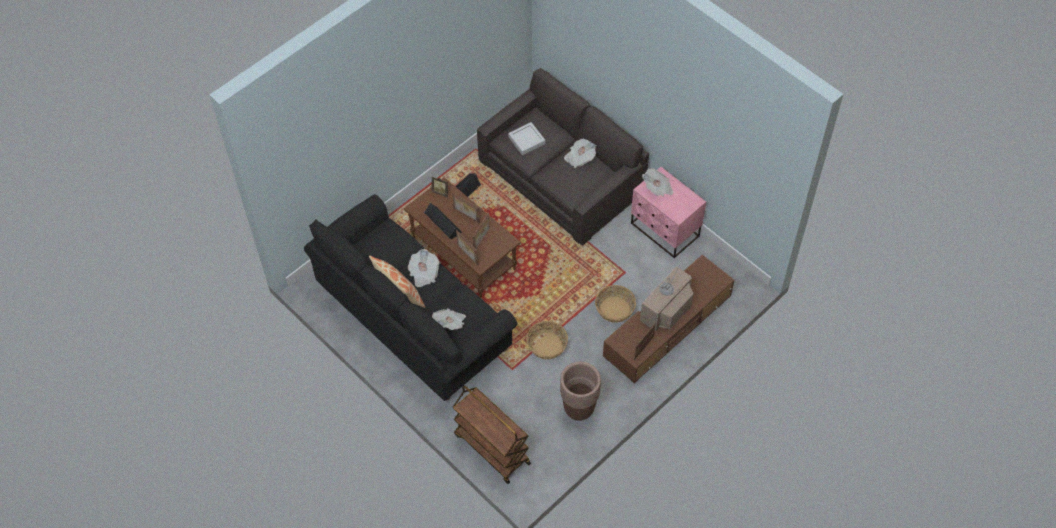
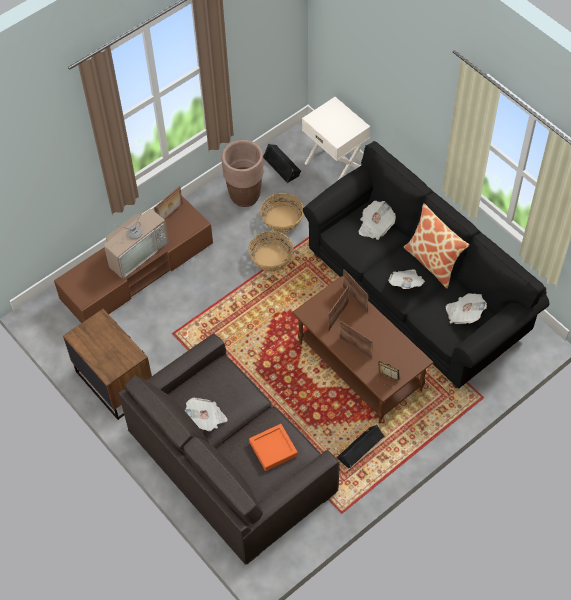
camera: 175 degrees left, 0 degrees up
(442, 224) = (385, 337): black speaker -> black speaker (282, 165)
(491, 449) = (335, 165): brown cart -> white nightstand
(526, 140) = (273, 449): grey tray -> orange tray
(615, 309) = (191, 292): basket -> basket (282, 219)
(657, 188) = (117, 355): newspaper -> newspaper (464, 314)
(664, 230) = (115, 382): pink nightstand -> brown nightstand

